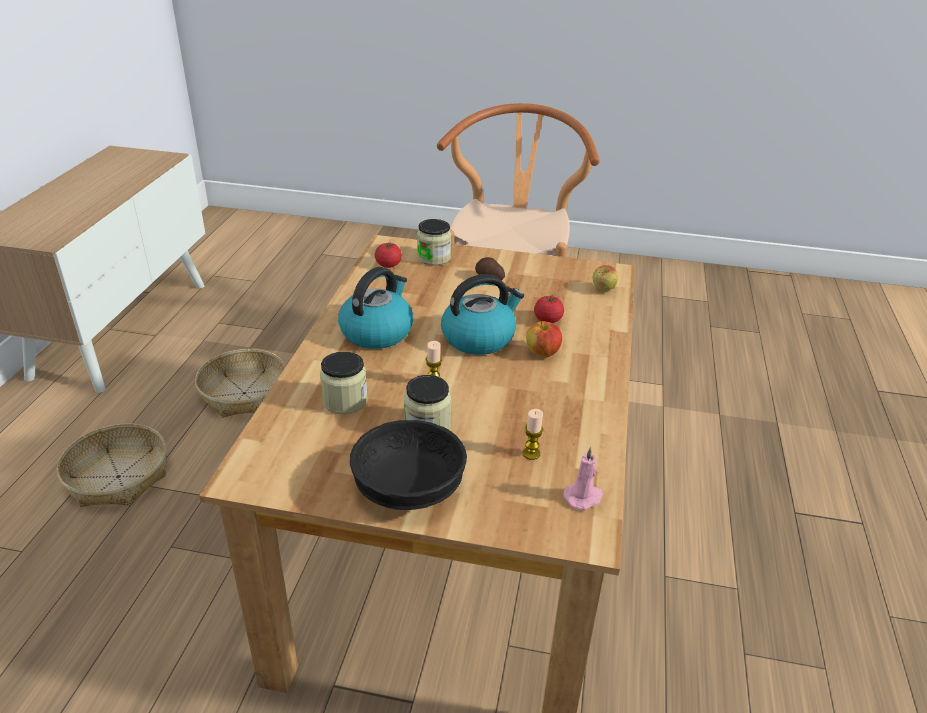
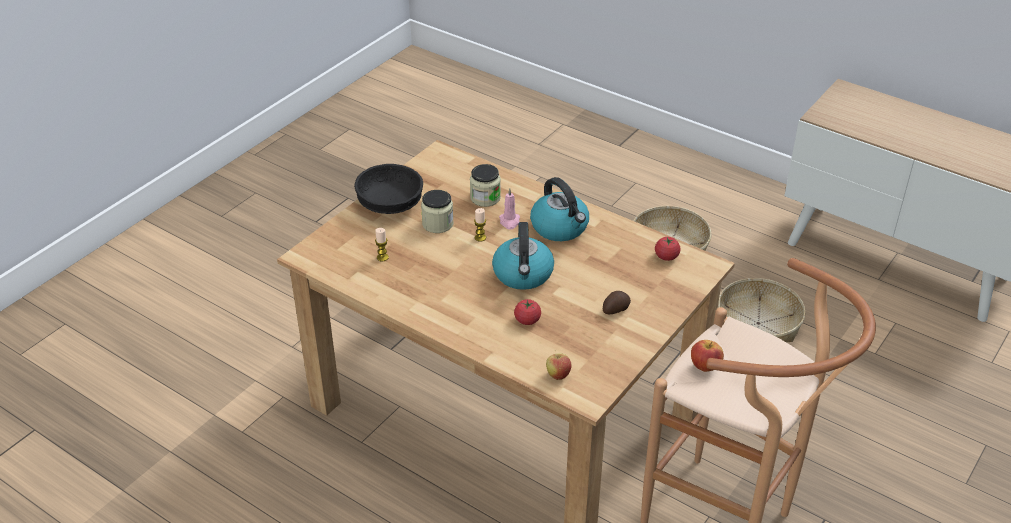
camera: 115 degrees right, 5 degrees up
(434, 258) = (669, 286): jar -> none
(542, 353) = (483, 300): apple -> apple (705, 366)
(584, 497) = (332, 265): pink candle -> pink candle (509, 221)

